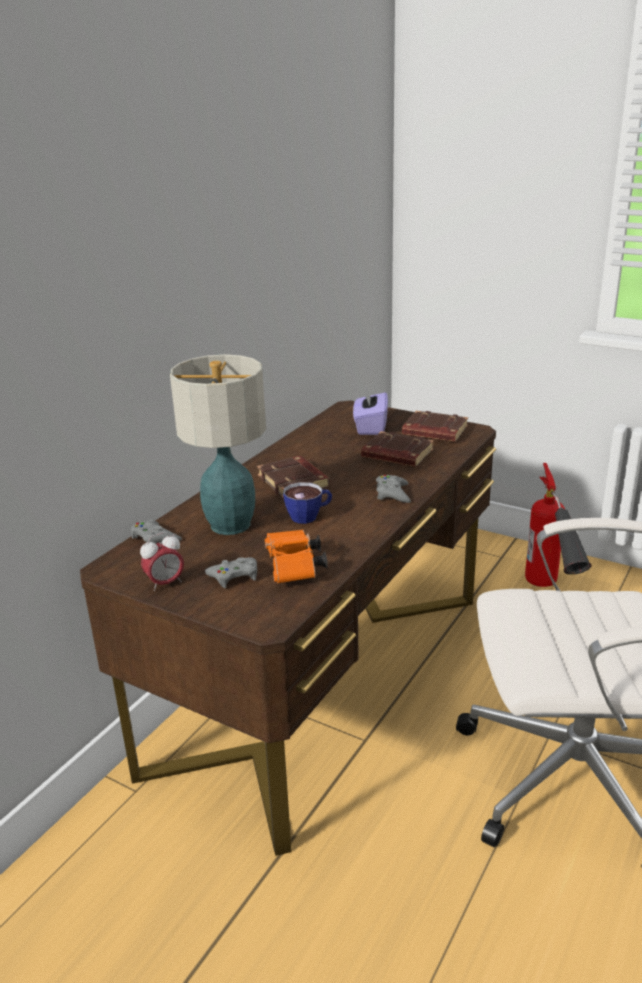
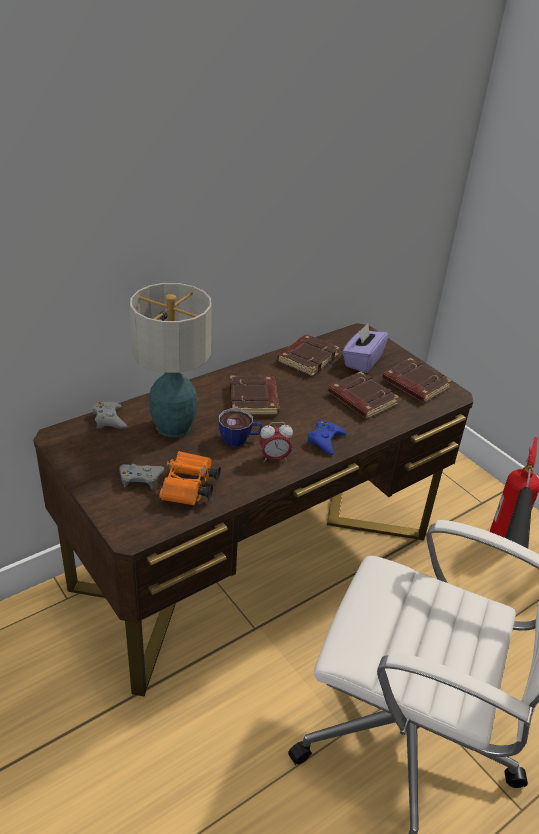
camera: 20 degrees right, 10 degrees up
(165, 583) = (87, 466): alarm clock -> alarm clock (274, 458)
(316, 438) = (307, 358): none -> brown book
(392, 493) = (325, 440): grey game controller -> blue game controller

